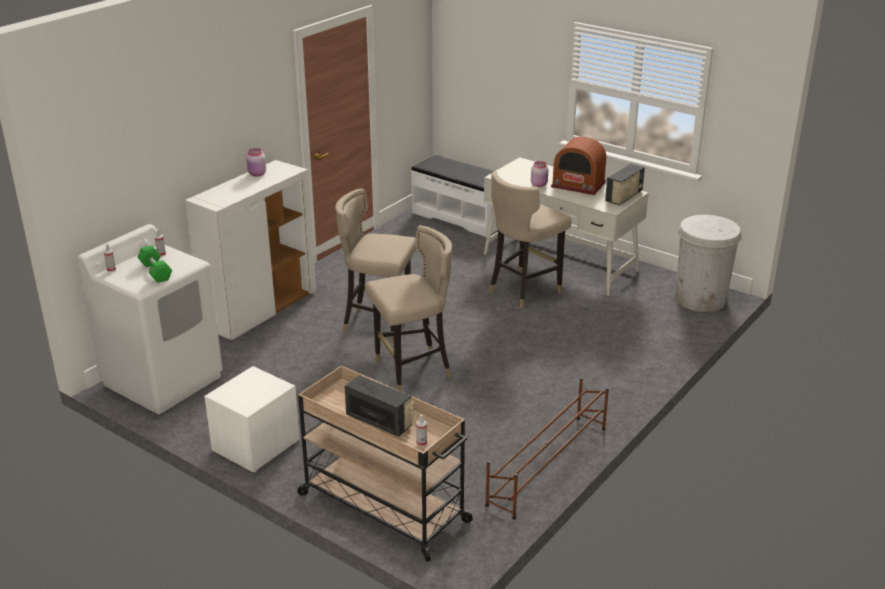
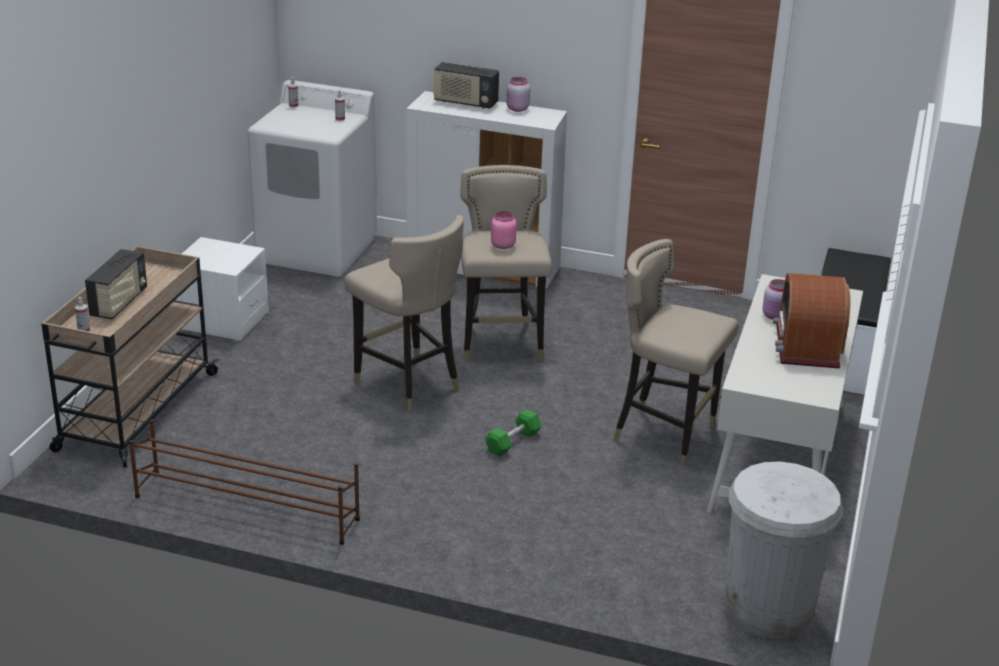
camera: 70 degrees right, 0 degrees up
(155, 271) = (301, 124): green dumbbell -> green dumbbell (513, 442)
(387, 247) = (502, 245): none -> pink jar
(624, 197) = (797, 389): radio -> radio (465, 103)

